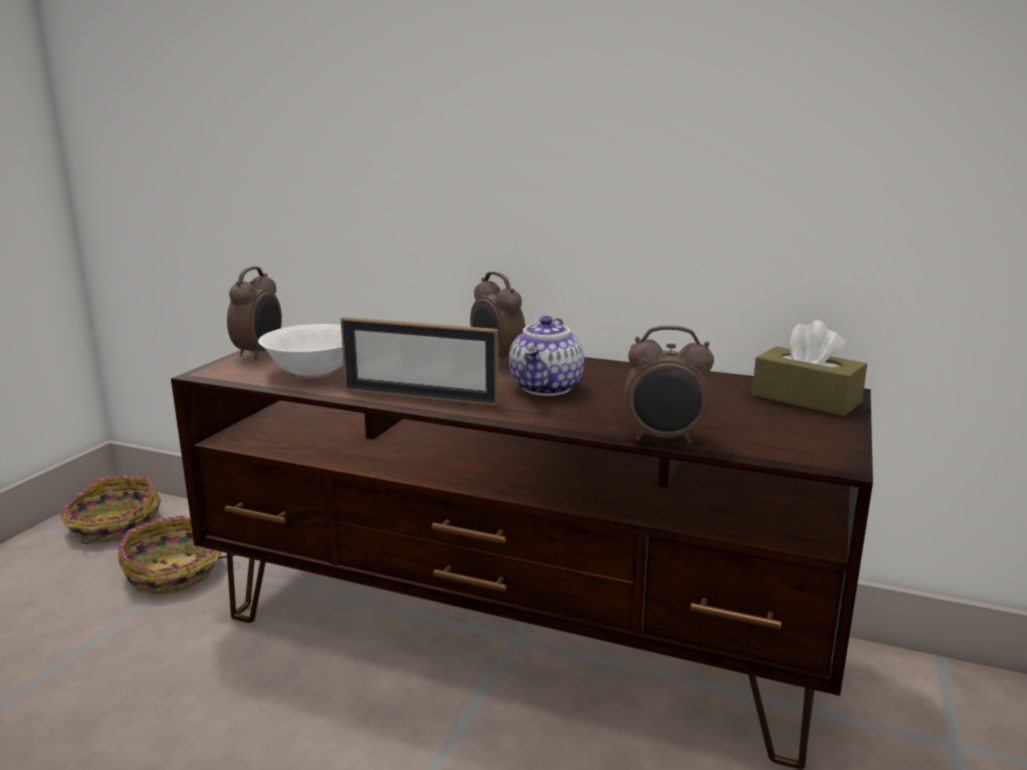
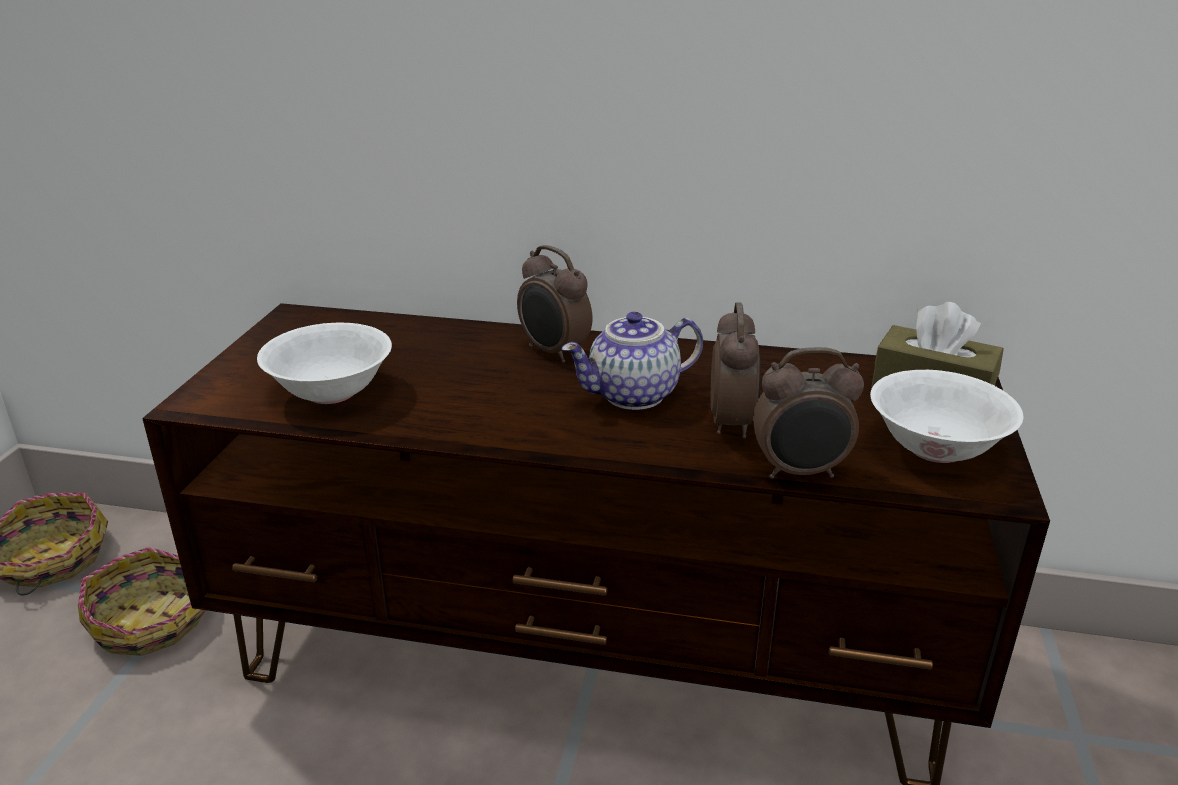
camera: 10 degrees left, 10 degrees up
(260, 353) = (246, 362): alarm clock -> alarm clock (732, 423)
(420, 396) = (484, 425): picture frame -> none
(547, 388) = (633, 396): teapot -> teapot turned 60 degrees clockwise
(791, 433) = (936, 448): none -> white bowl

